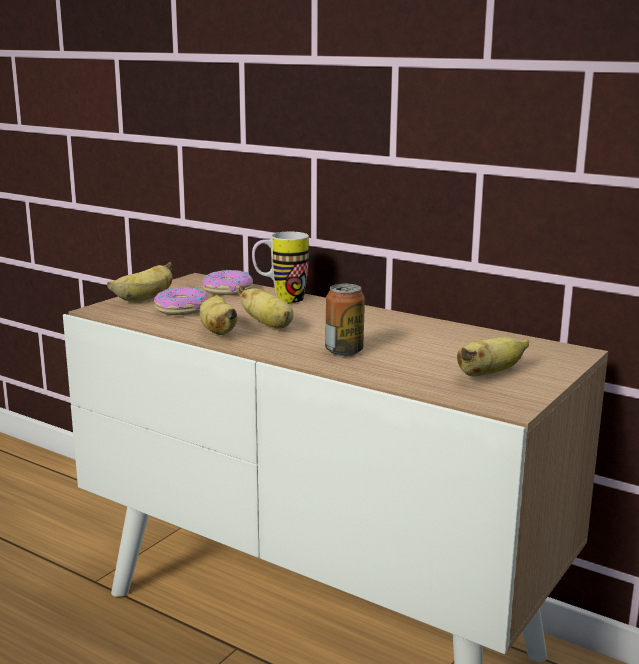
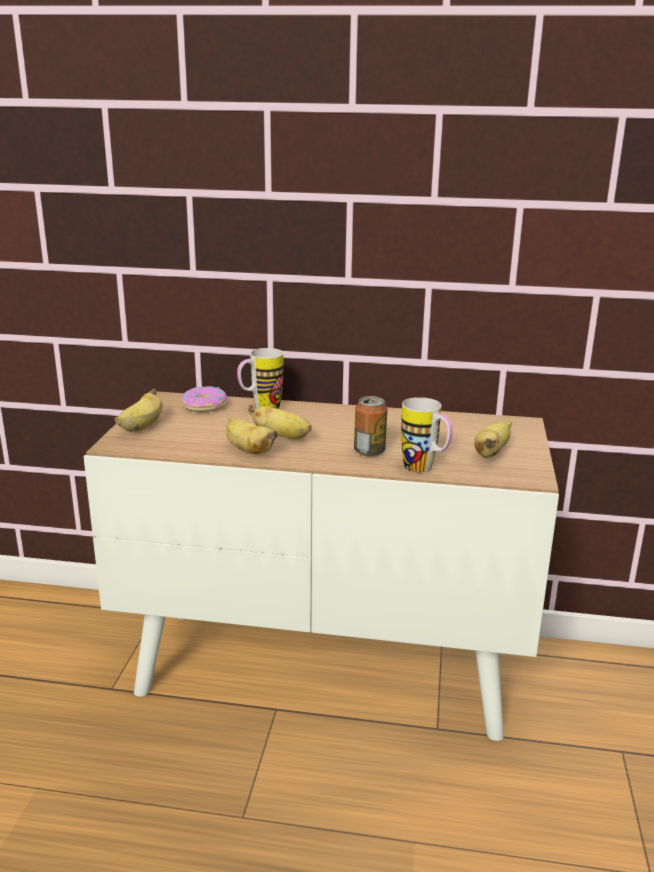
camera: 25 degrees left, 5 degrees up
(181, 310) = (189, 433): donut -> none
(385, 377) = (425, 469): none -> mug

